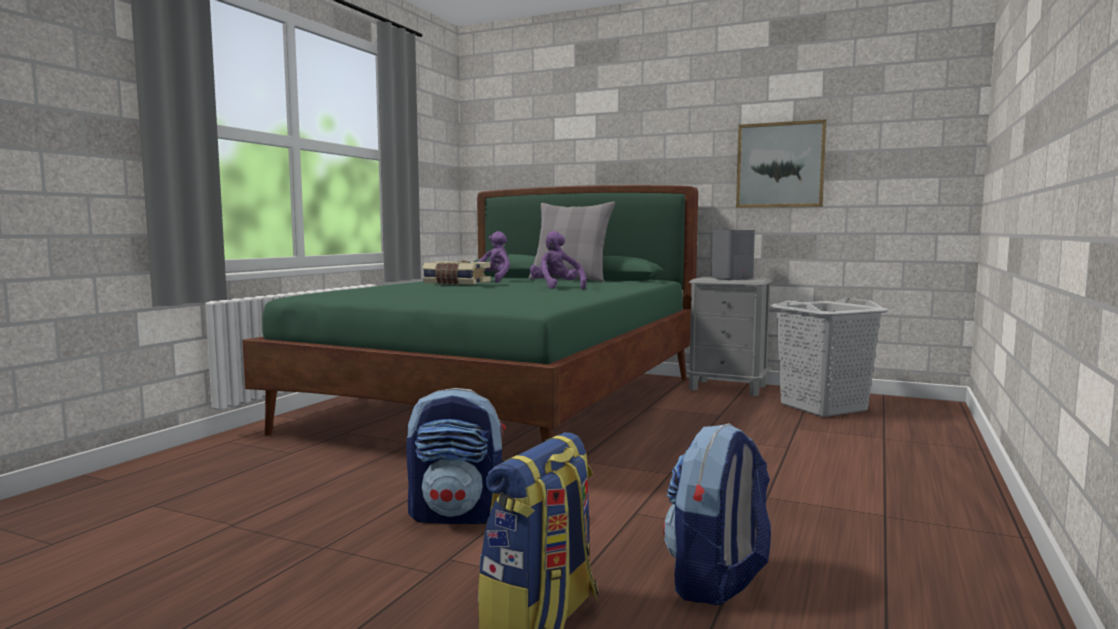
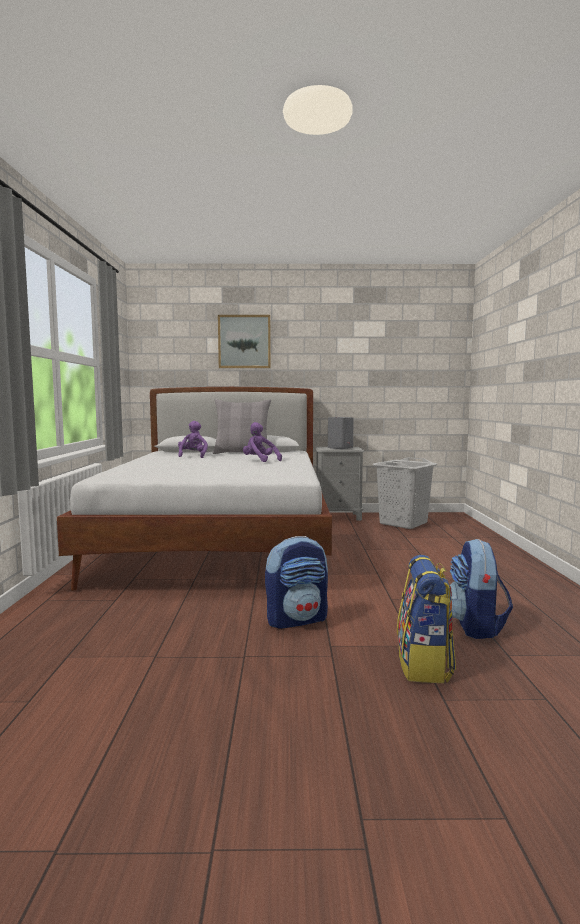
camera: 25 degrees left, 0 degrees up
(456, 284) = (186, 461): book -> none
(509, 404) = (221, 543): green bed -> white bed
(780, 165) = (362, 377): picture -> picture (244, 342)

